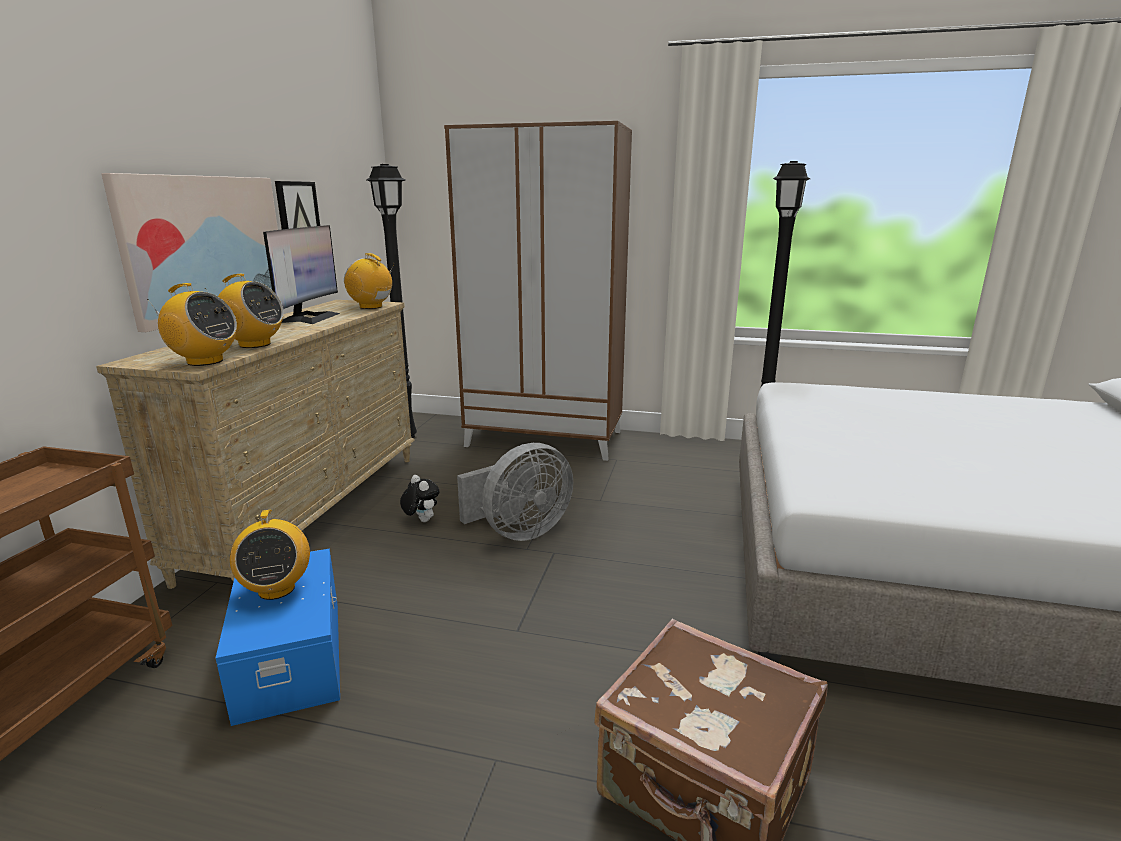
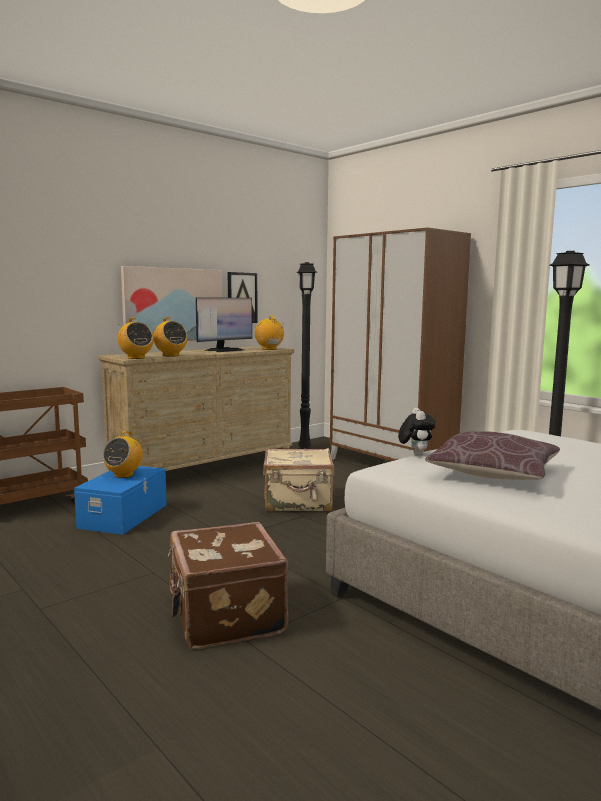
camera: 35 degrees right, 10 degrees down
(421, 520) = (253, 485): plush toy -> plush toy (415, 455)
(519, 532) = (298, 502): grey fan -> beige suitcase
(920, 464) = (493, 474): none -> brown pillow

